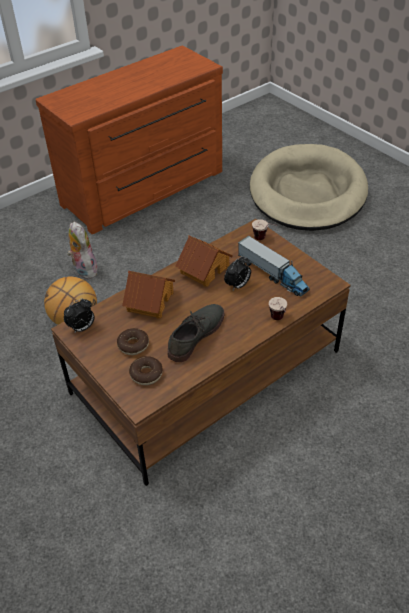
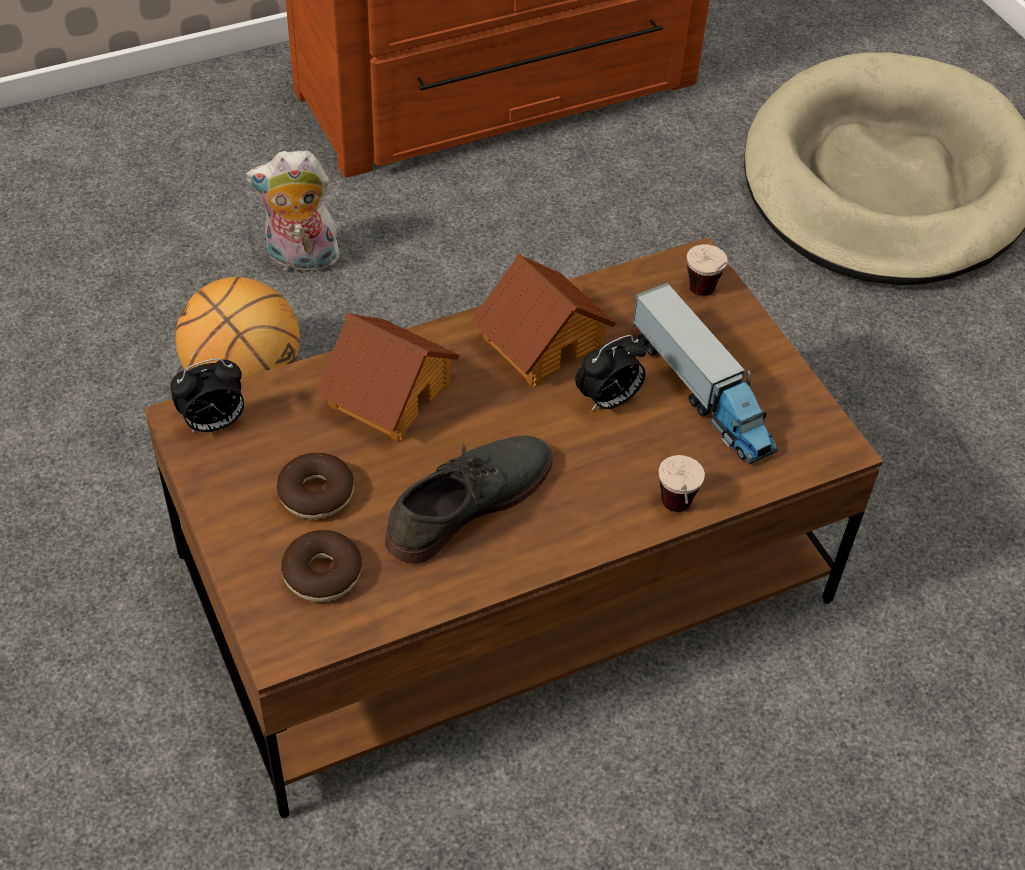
camera: 10 degrees right, 5 degrees up
(84, 269) = (300, 260): plush toy -> plush toy turned 75 degrees counterclockwise

